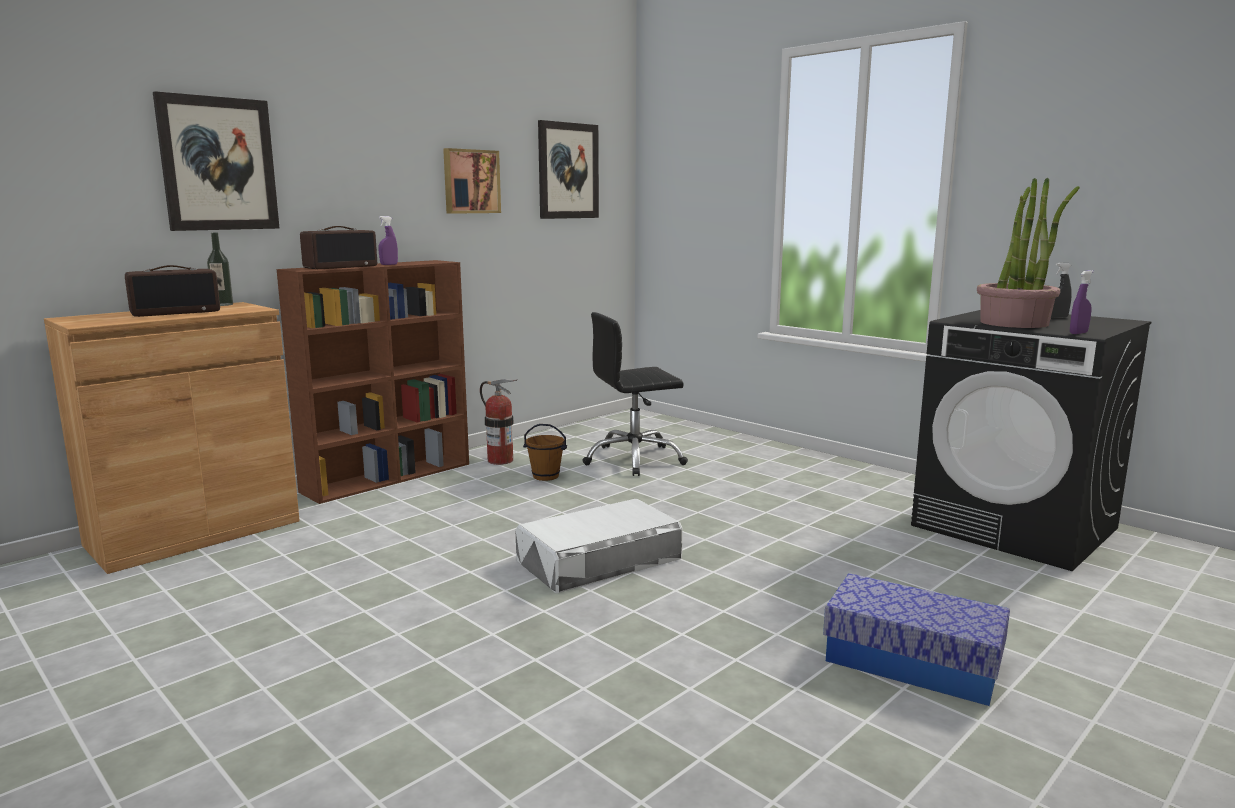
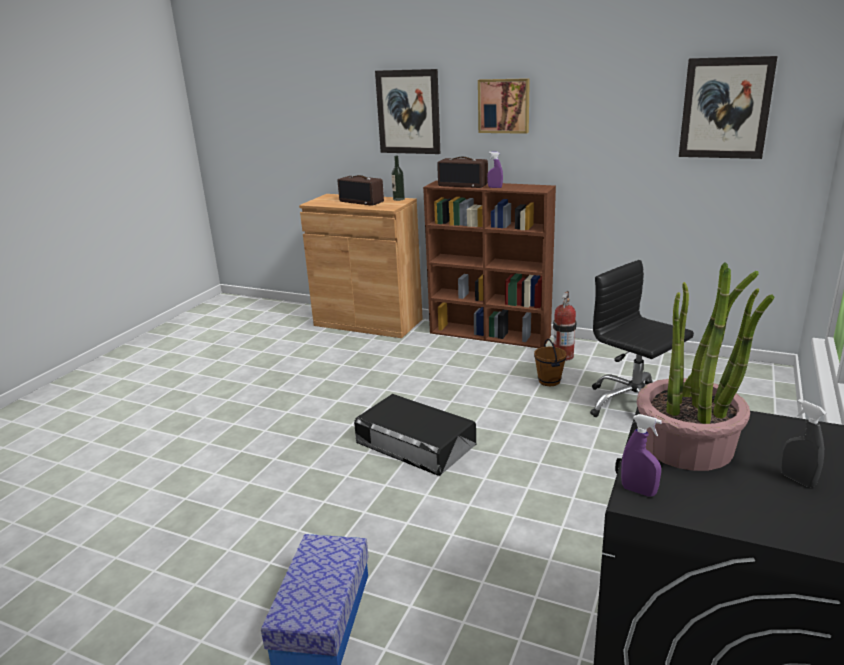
camera: 70 degrees right, 10 degrees up
(470, 181) = (600, 121): picture -> picture (504, 106)
(599, 559) = (415, 443): white storage box -> black storage box

